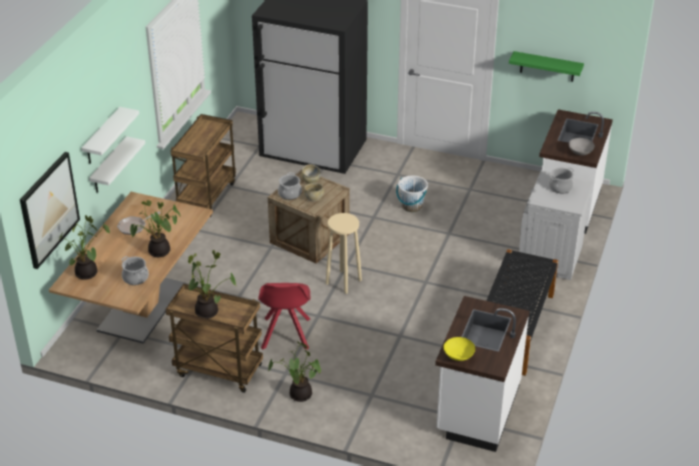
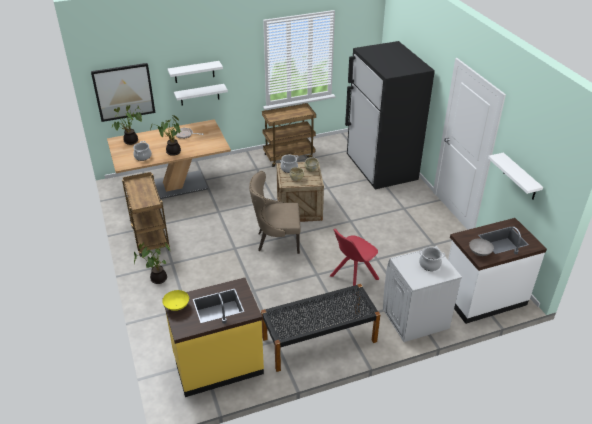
camera: 50 degrees right, 0 degrees up
(209, 312) = (139, 193): potted plant -> none
(285, 334) = (205, 245): red chair -> red chair (353, 278)
(343, 281) = (276, 241): beige stool -> beige chair
(411, 206) = (381, 230): white bucket -> none
(476, 409) = (218, 365): white counter -> yellow counter
(547, 66) = (520, 177): green shelf -> white shelf

